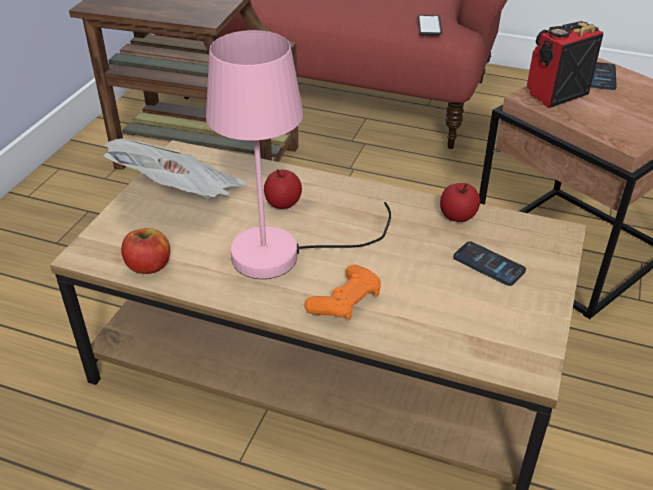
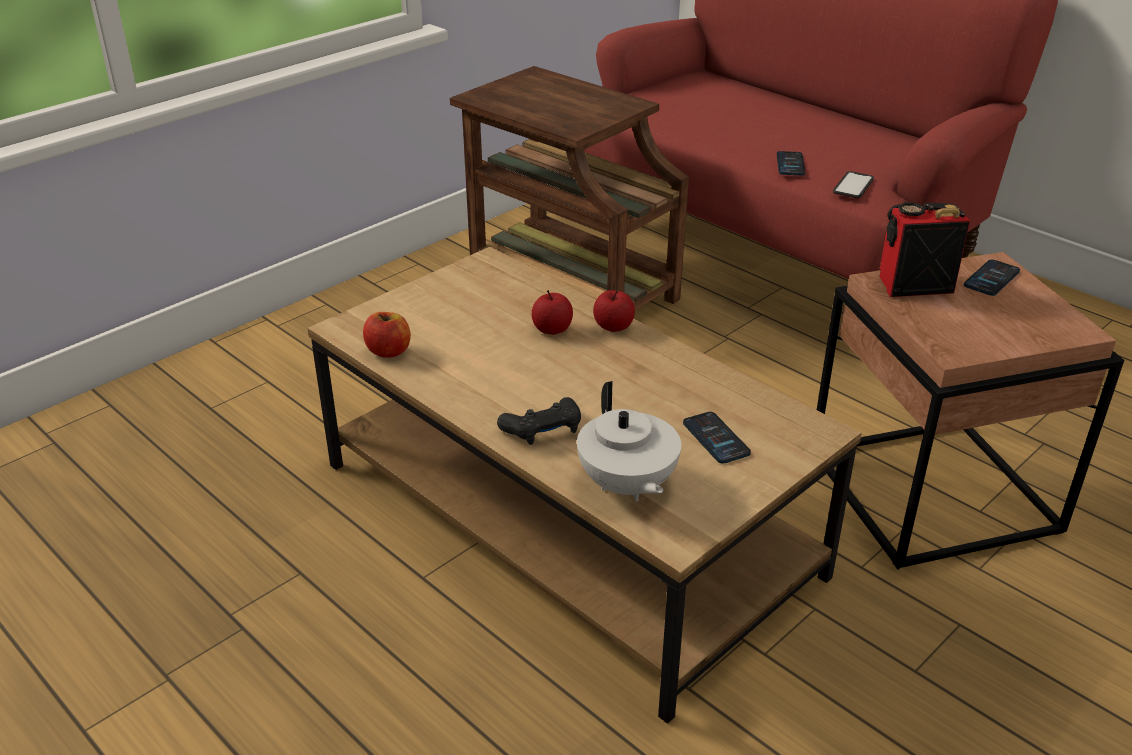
camera: 25 degrees right, 5 degrees down
(182, 197) = (461, 300): newspaper -> none
(285, 252) = (520, 373): pink table lamp -> none
(345, 302) = (543, 430): orange game controller -> black game controller
(371, 18) = (790, 164): none -> phone
(454, 332) = (626, 486): none -> white teapot
(458, 216) = (722, 387): apple -> apple (613, 327)

